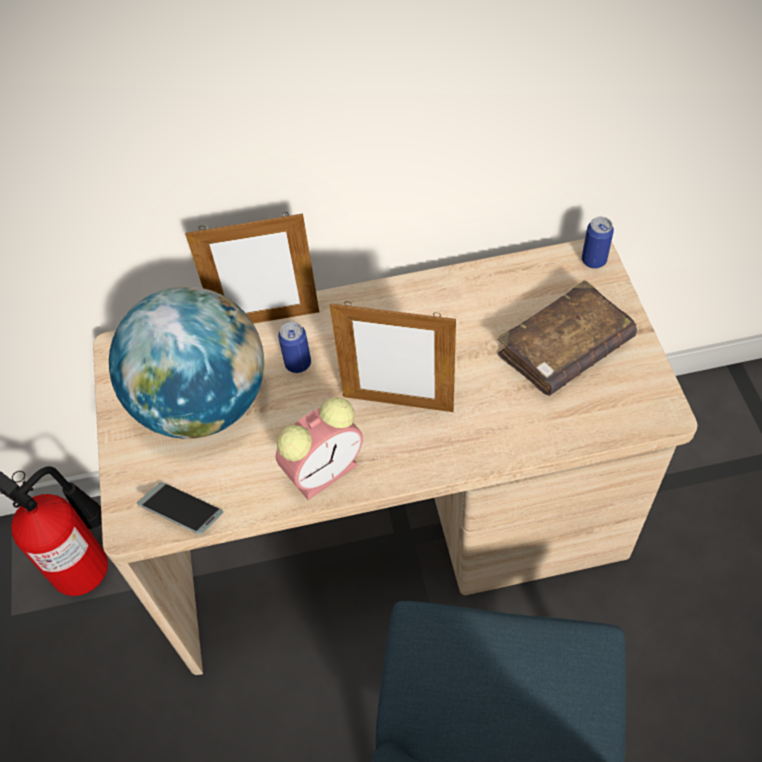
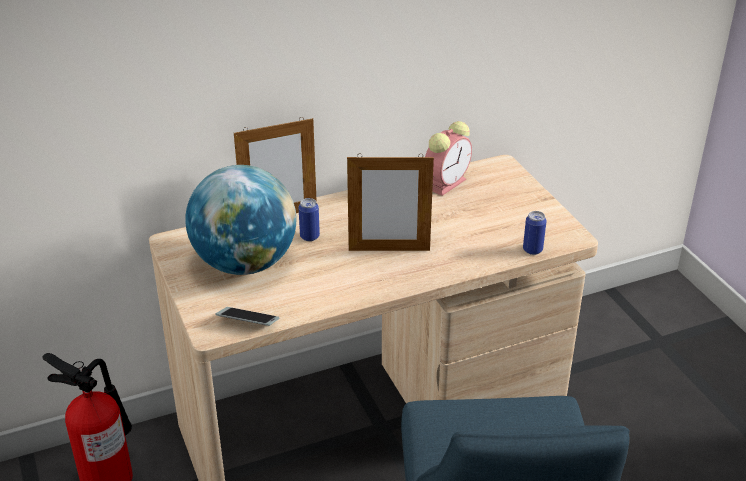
camera: 15 degrees left, 20 degrees down
(325, 469) = (347, 288): alarm clock -> alarm clock (447, 183)
(564, 349) = (497, 212): brown book -> none
(593, 260) = (503, 166): can -> can (532, 249)

